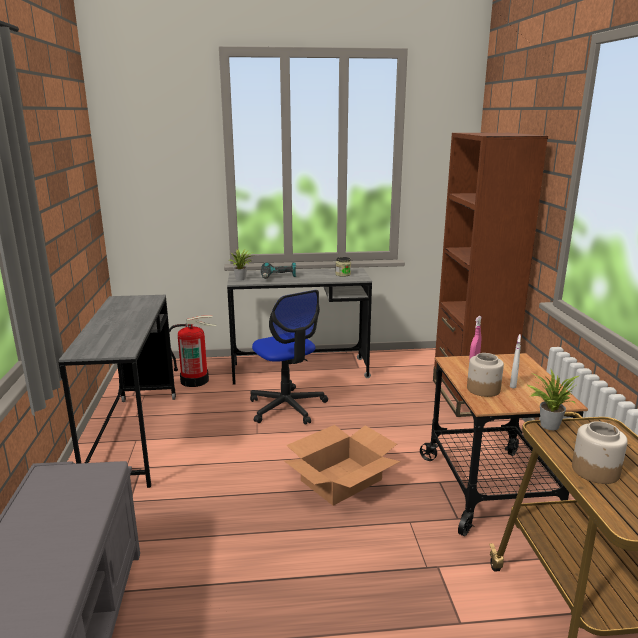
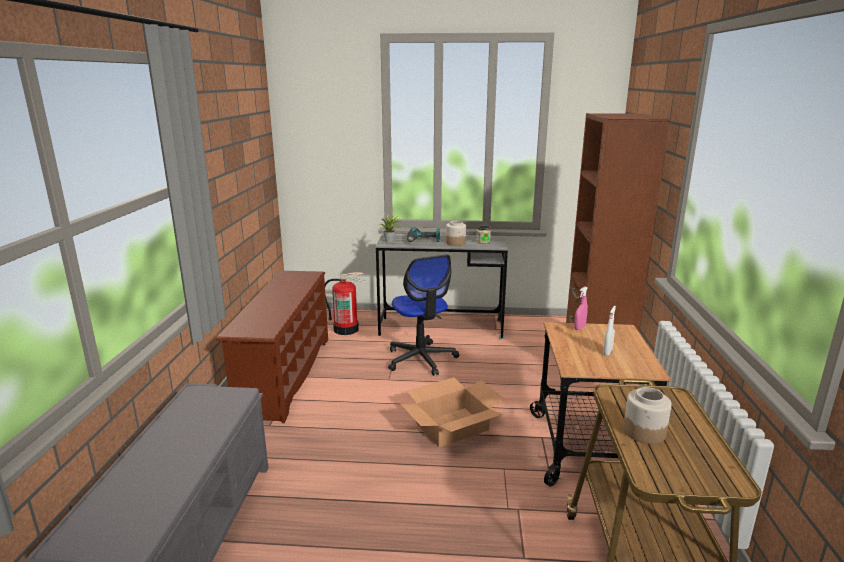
camera: 10 degrees right, 0 degrees up
(134, 438) = (284, 374): grey desk -> brown shoe rack
(483, 389) = (576, 354): jar -> jar (455, 243)
(547, 424) = (618, 388): potted plant -> none

